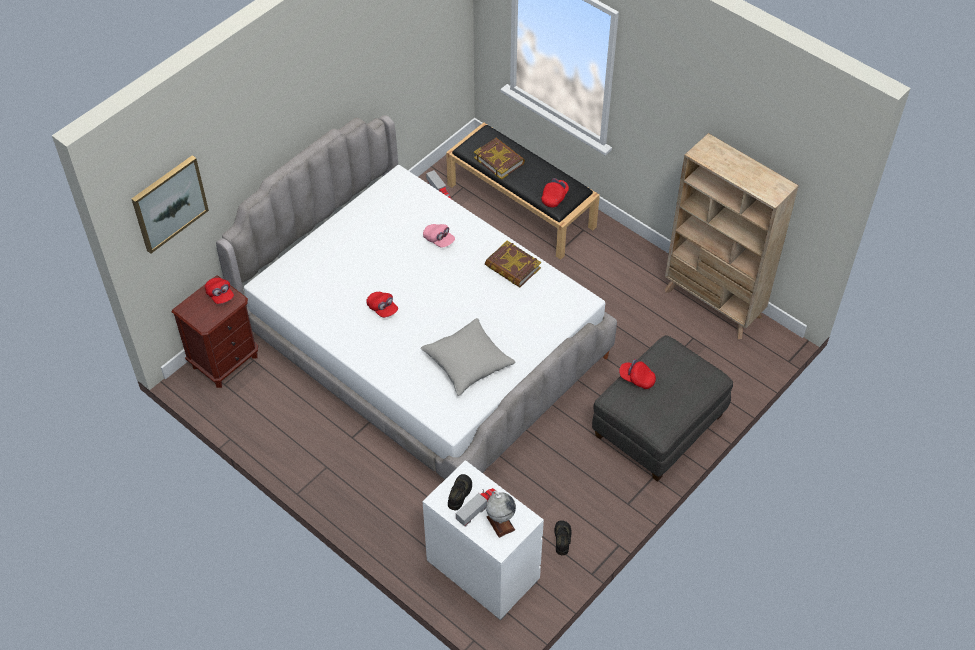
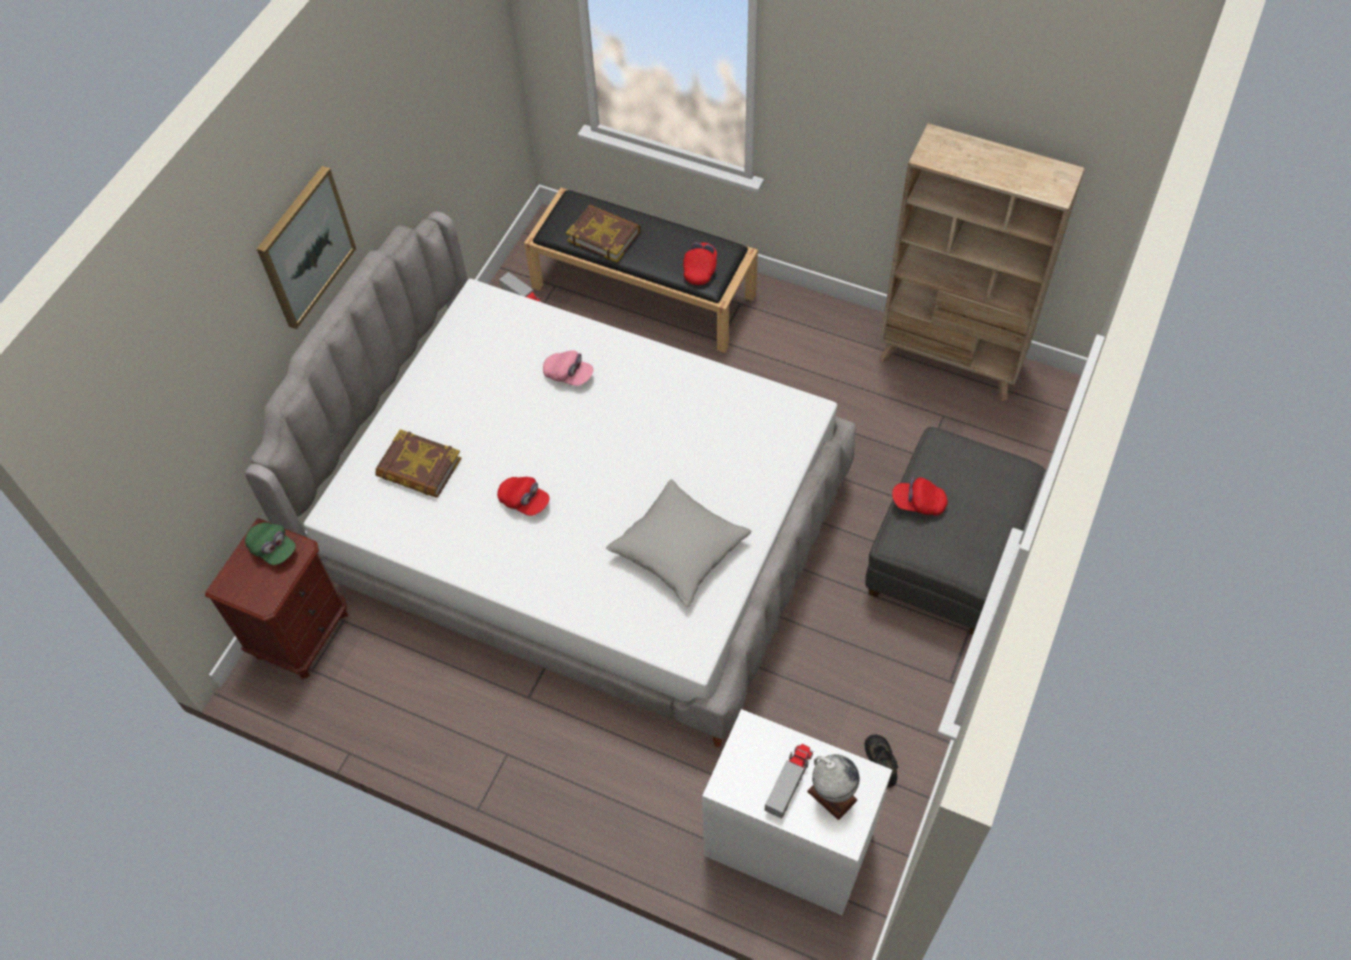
camera: 15 degrees left, 5 degrees up
(169, 203) = (158, 439): picture -> picture (305, 247)
(220, 295) = (273, 549): red cap -> green cap
(460, 493) = (754, 766): black shoe -> none
(512, 267) = (688, 388): book -> book (419, 468)

